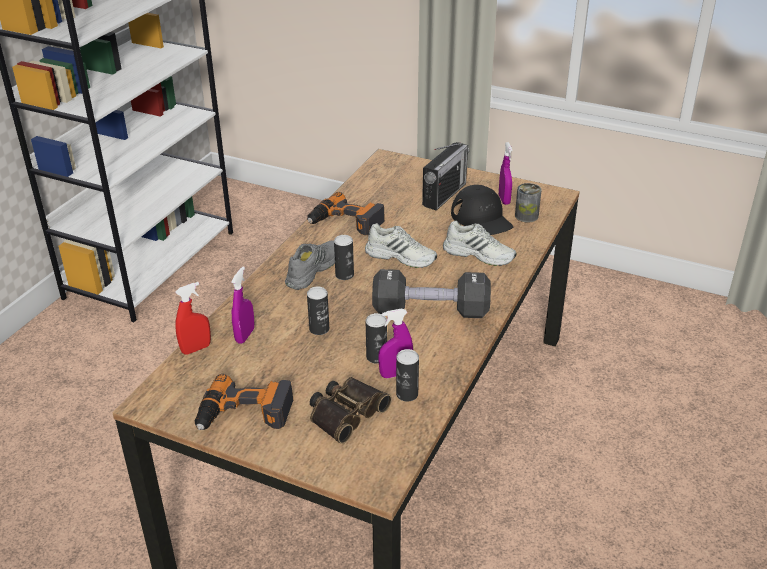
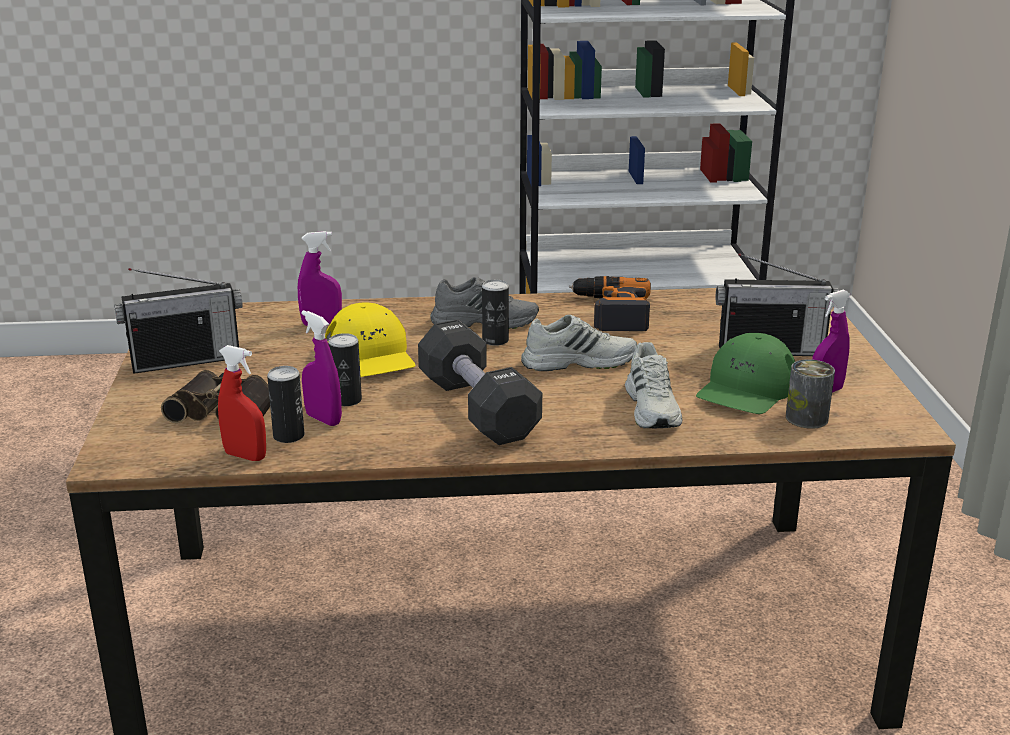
camera: 60 degrees right, 10 degrees down
(196, 349) = (277, 309): red spray bottle -> red spray bottle (245, 456)
(244, 414) = (186, 360): power drill -> radio
(319, 329) = (371, 355): can -> yellow cap
(401, 256) = (578, 361): white shoe -> white shoe turned 90 degrees counterclockwise
(481, 219) = (747, 389): black cap -> green cap

